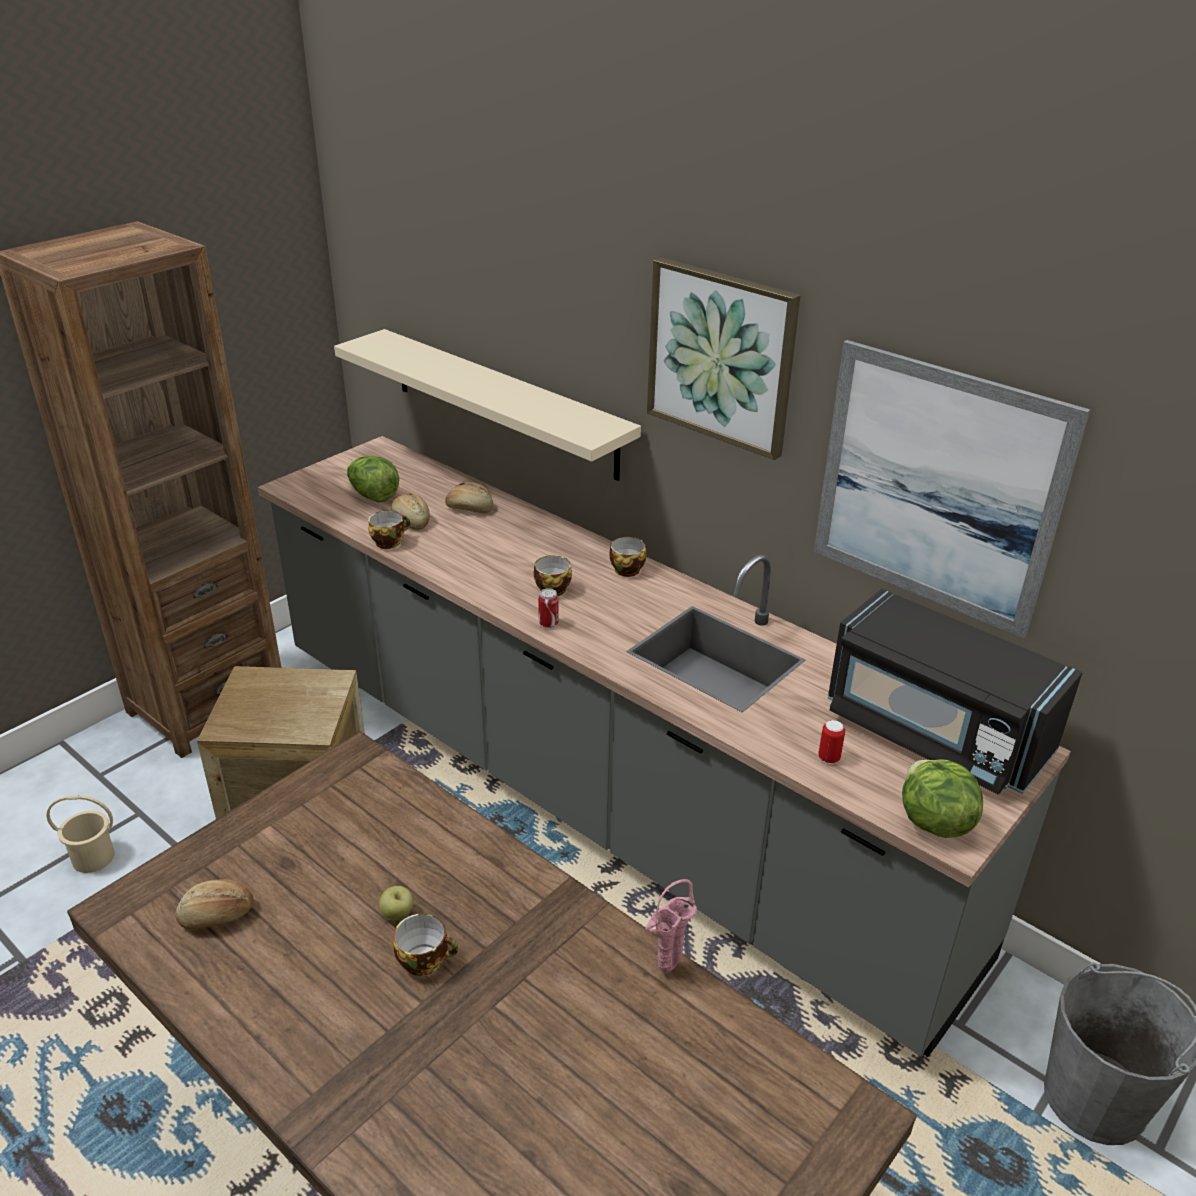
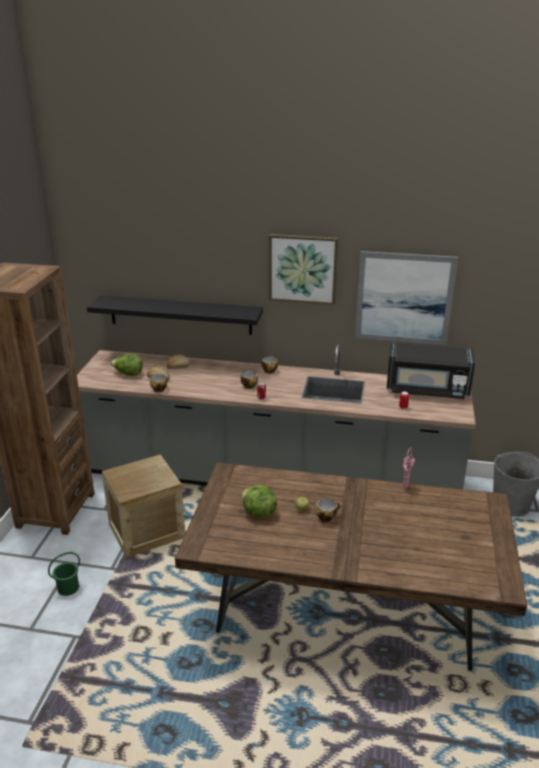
camera: 30 degrees left, 5 degrees down
(93, 857) = (68, 587): beige bucket -> green bucket
(217, 916) = (236, 535): bread -> none
(502, 402) = (180, 315): beige shelf -> black shelf
(933, 822) = (451, 414): lettuce -> lettuce (258, 513)

